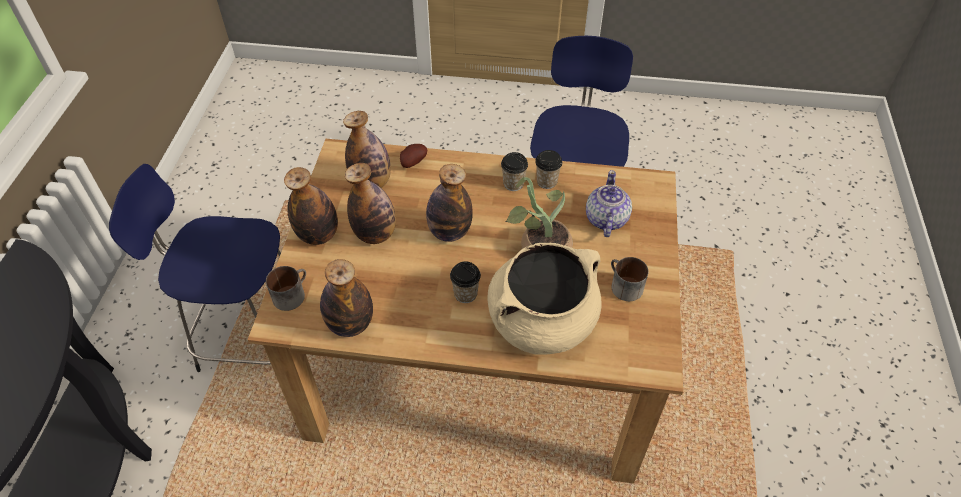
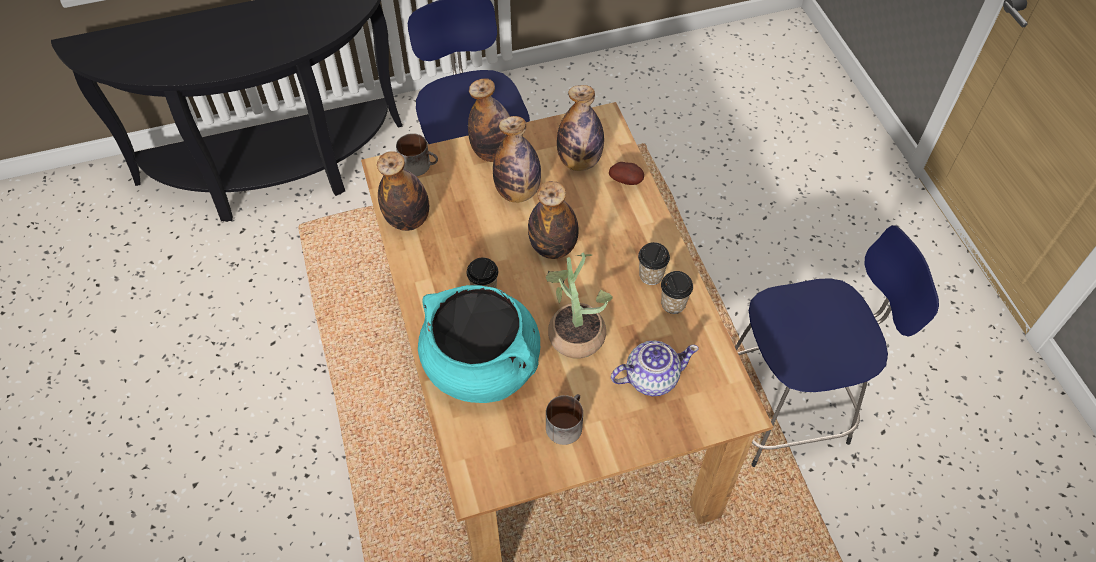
camera: 65 degrees right, 5 degrees up
(542, 321) = (482, 365): beige cooking pot -> turquoise cooking pot

